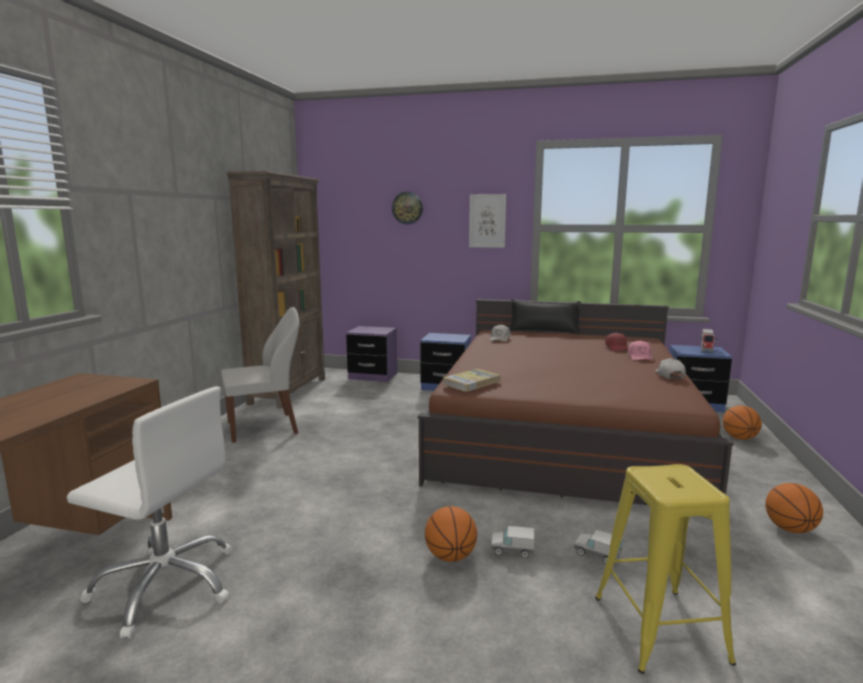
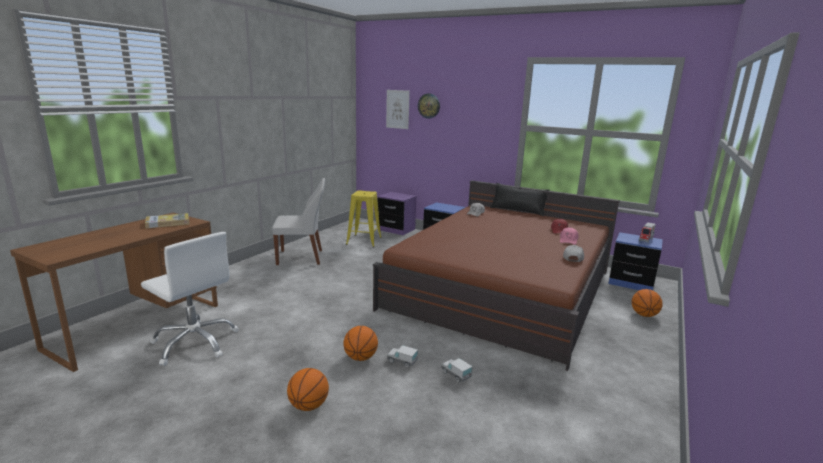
camera: 15 degrees right, 5 degrees up
(289, 391) = (332, 234): brown bookcase -> none
(471, 382) = (416, 245): book -> book (168, 223)
(487, 221) = (486, 119): picture -> picture (397, 109)
(659, 628) = (458, 425): yellow stool -> yellow stool (364, 241)
(790, 529) = (616, 386): basketball -> basketball (308, 406)

